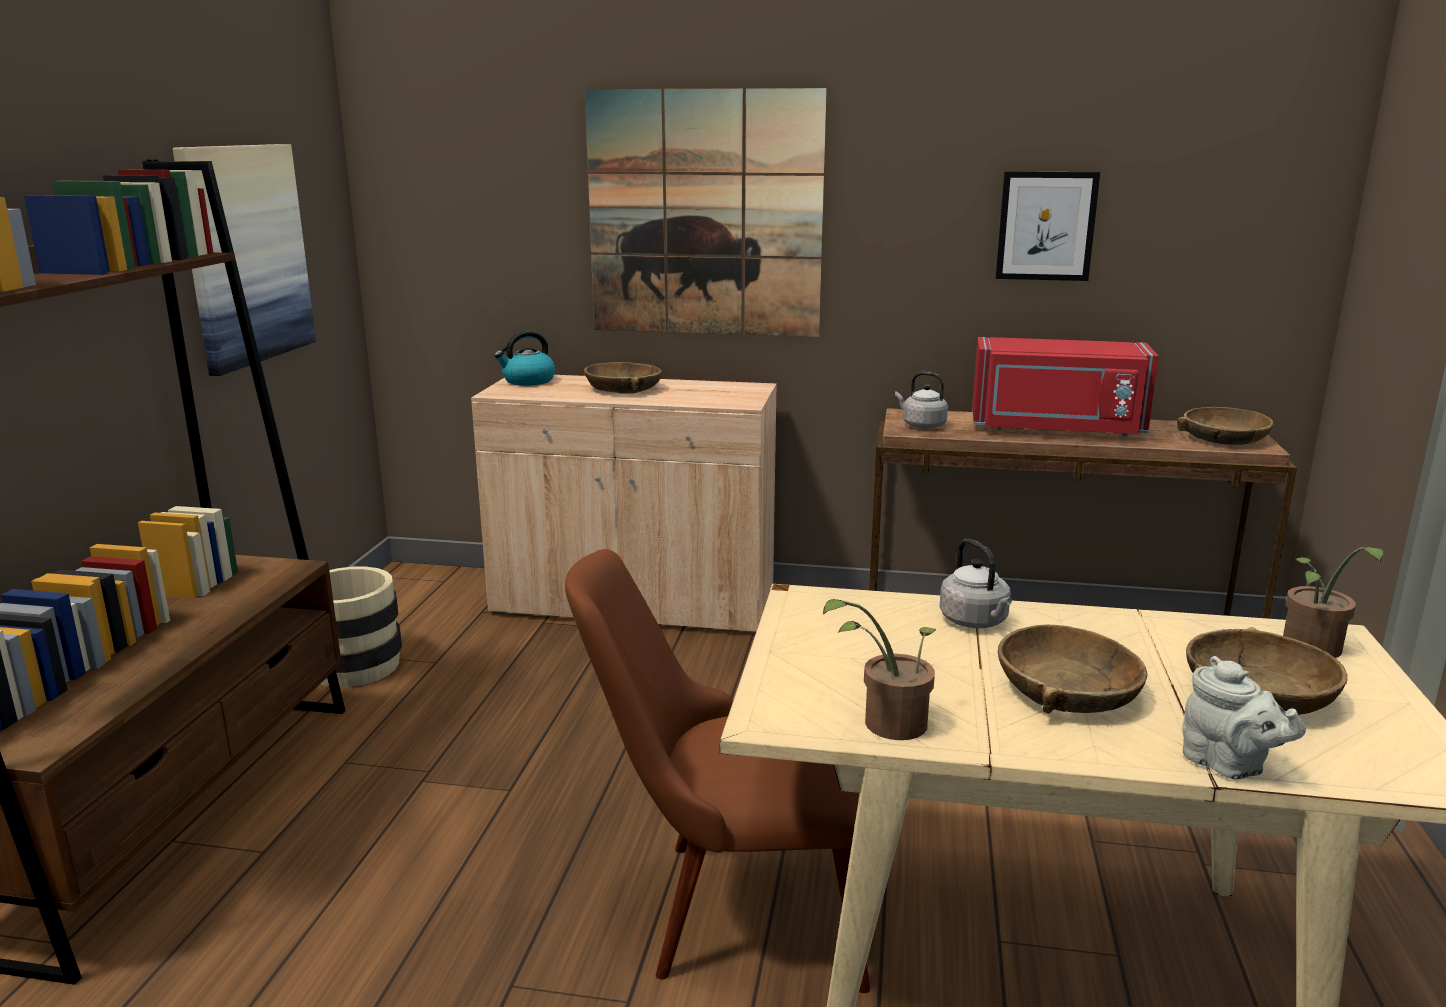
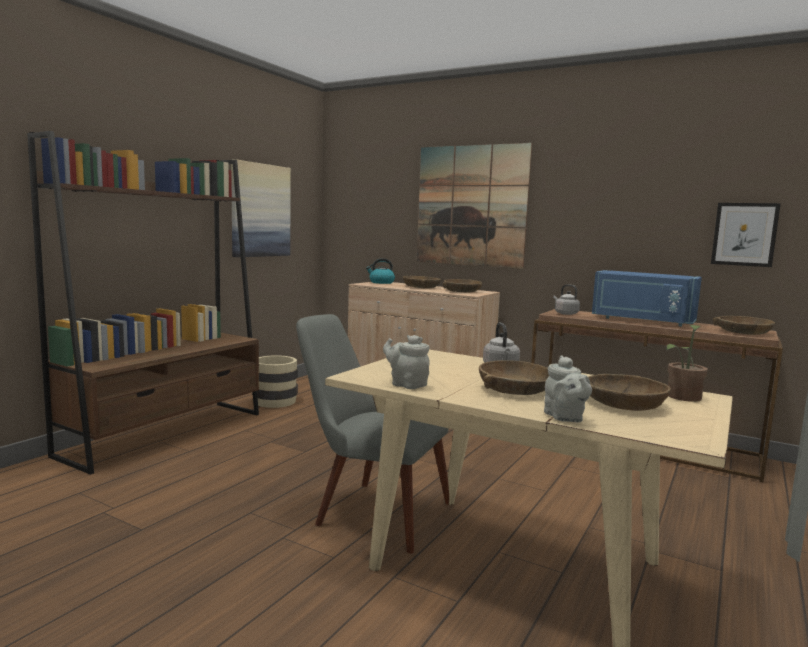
camera: 20 degrees right, 10 degrees down
(712, 393) = (462, 291): none -> brown bowl
(728, 910) = (368, 510): brown chair -> grey chair
(886, 725) = (406, 384): potted plant -> grey teapot
(1046, 226) = (646, 212): picture -> picture (744, 234)
(1056, 429) = (642, 321): red microwave -> blue microwave

